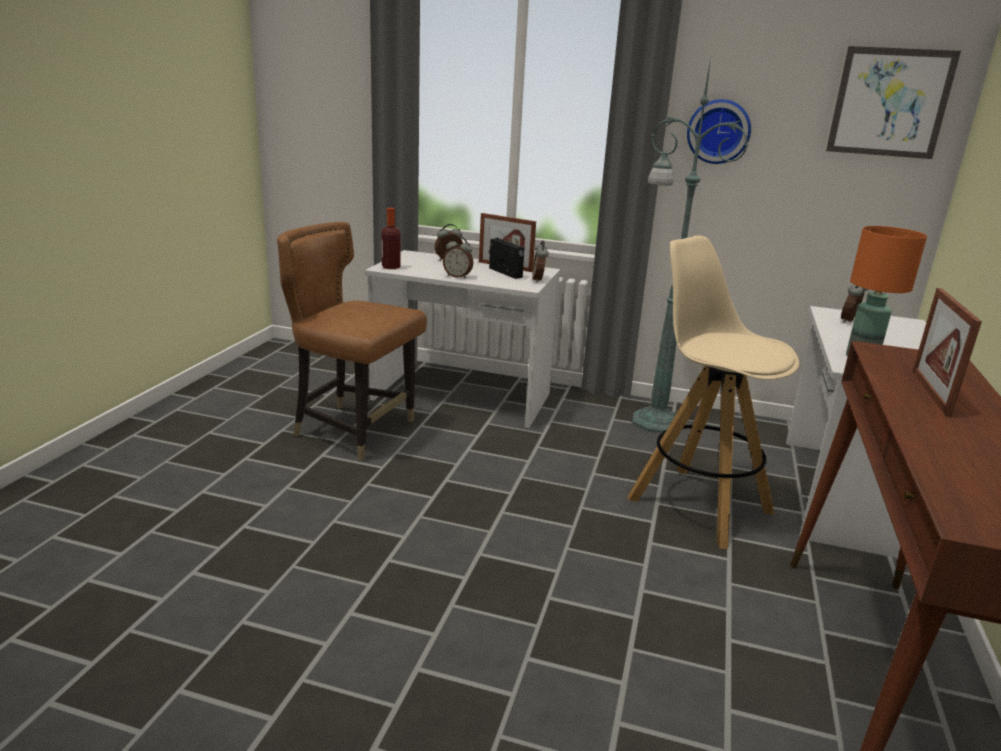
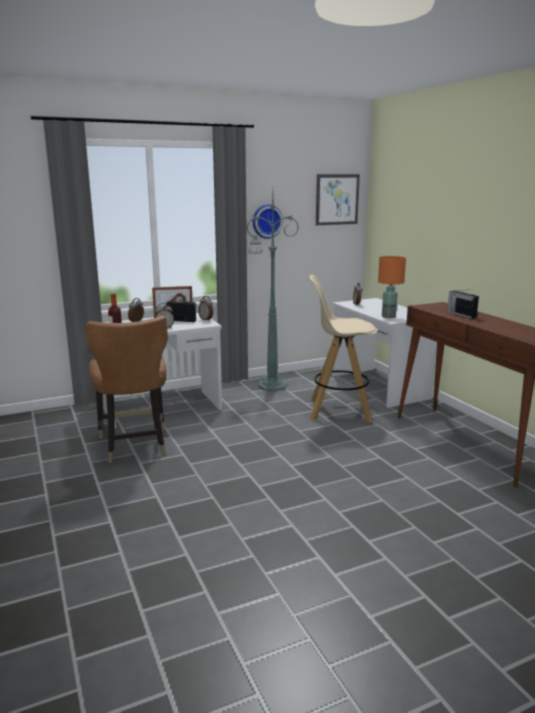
camera: 40 degrees left, 5 degrees down
(354, 430) = (134, 445): brown chair -> brown chair turned 90 degrees counterclockwise
(930, 392) = (461, 314): picture frame -> radio

